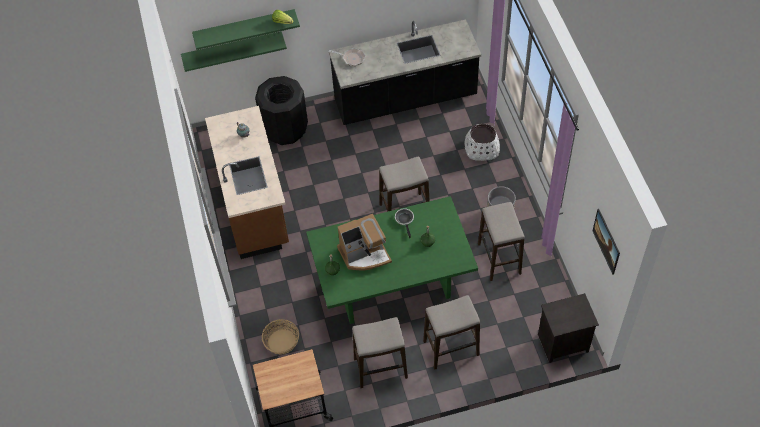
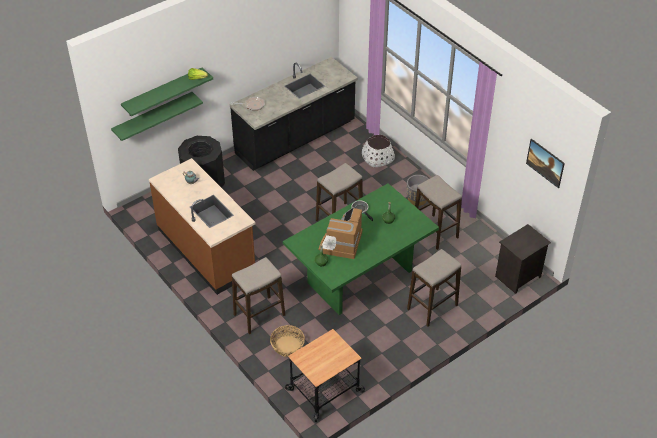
camera: 25 degrees left, 10 degrees down
(364, 254) = (341, 243): coffee machine -> coffee machine turned 150 degrees clockwise
(380, 368) = (383, 340): stool -> stool (259, 315)

